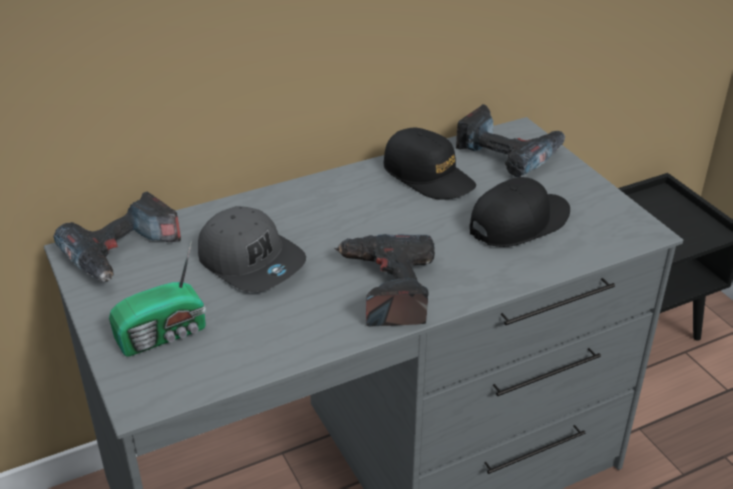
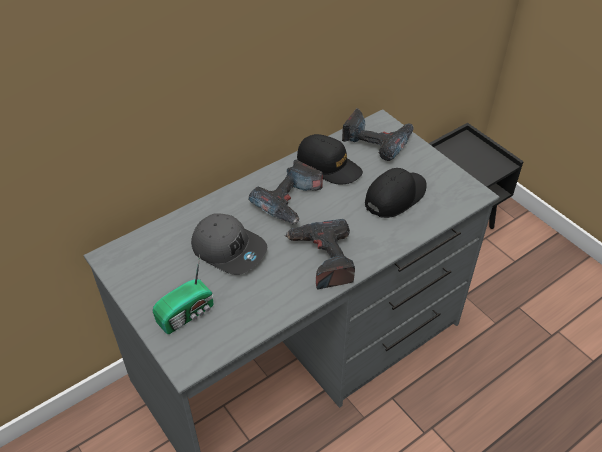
camera: 10 degrees left, 10 degrees up
(123, 253) = (141, 254): power drill -> power drill (290, 201)

